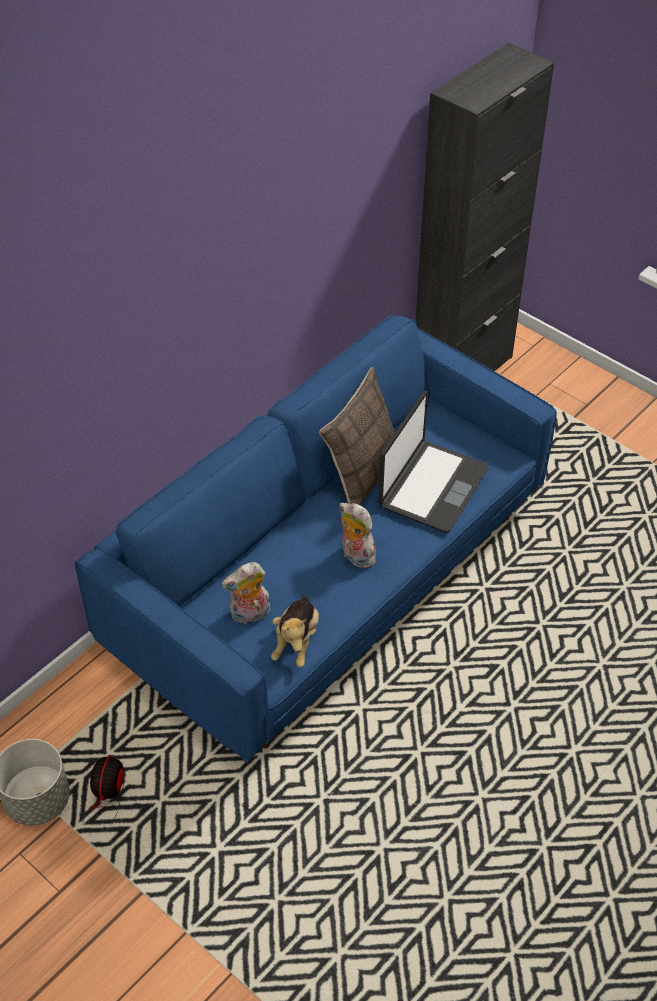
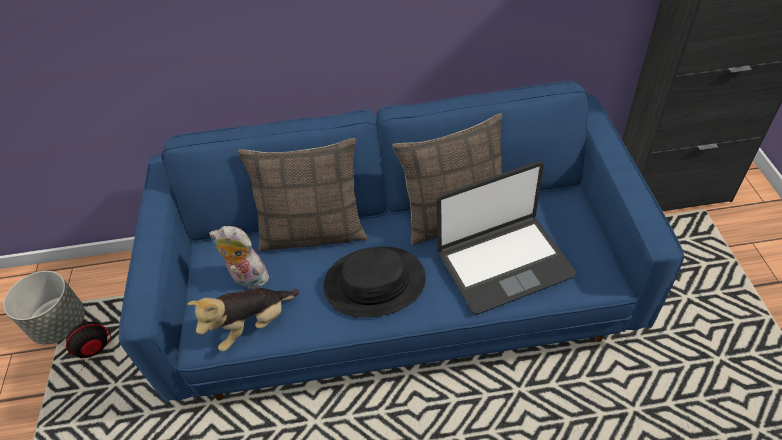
camera: 45 degrees right, 0 degrees up
(263, 549) = (313, 232): none -> pillow
(355, 556) = (375, 283): plush toy -> black hat

